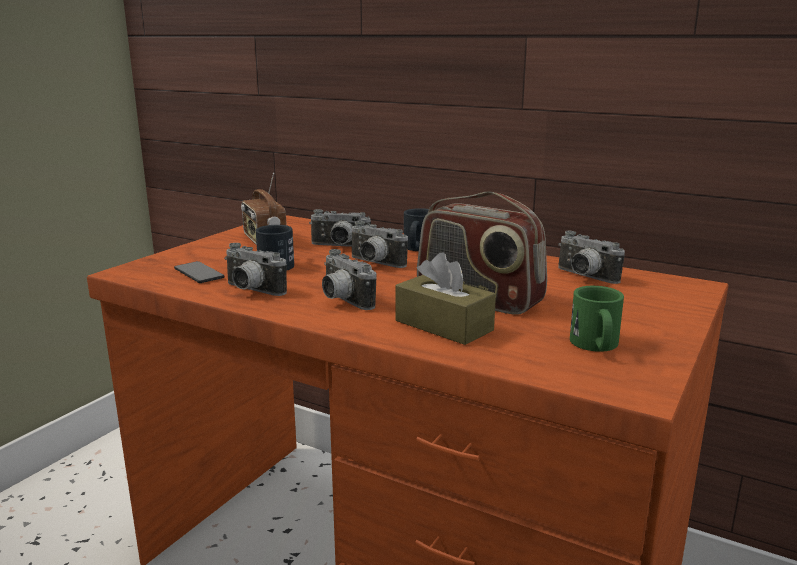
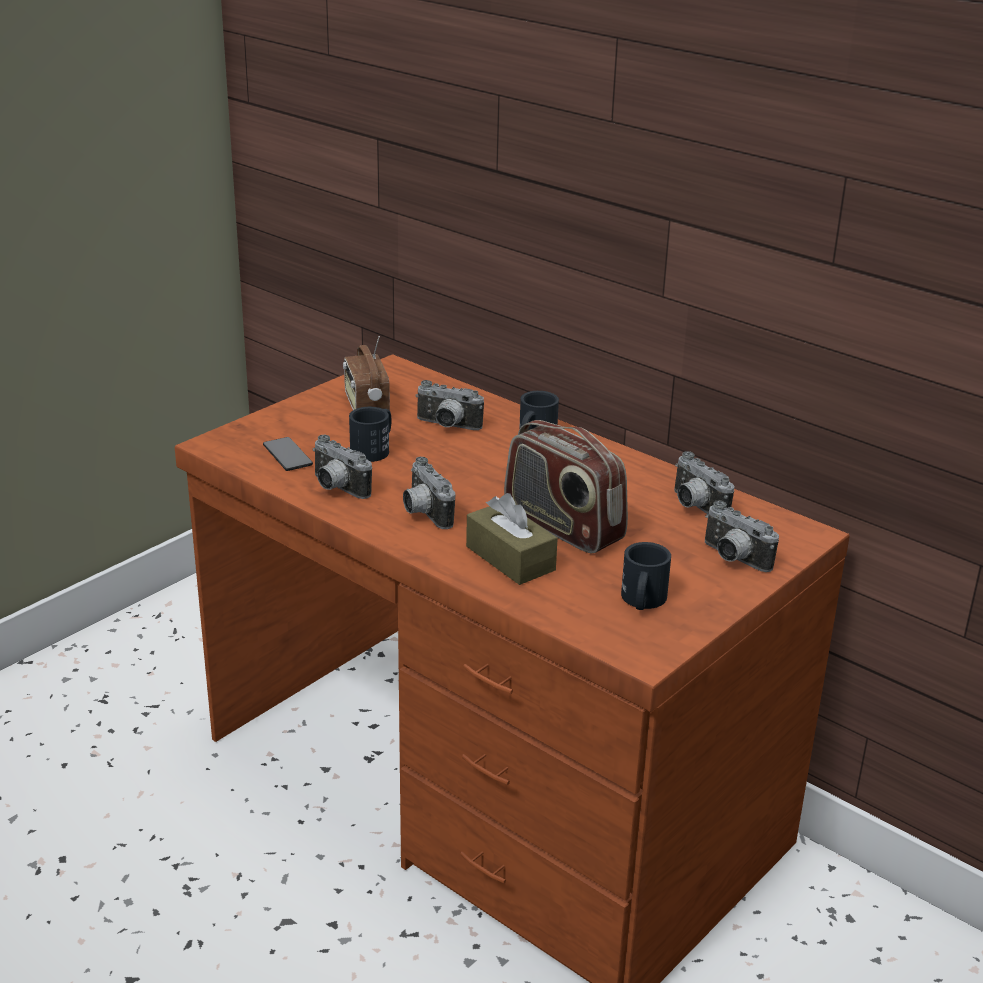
camera: 10 degrees right, 10 degrees up
(374, 263) = (475, 459): camera -> camera (732, 559)
(596, 346) = (642, 602): green mug -> black mug

